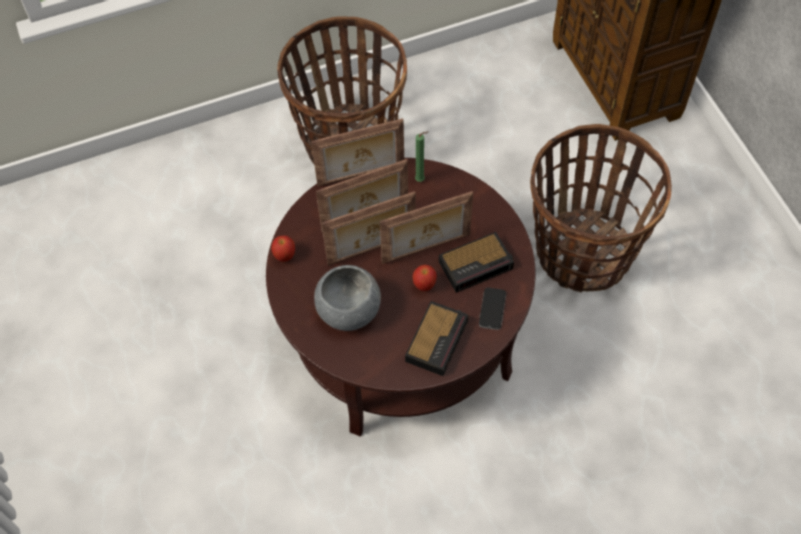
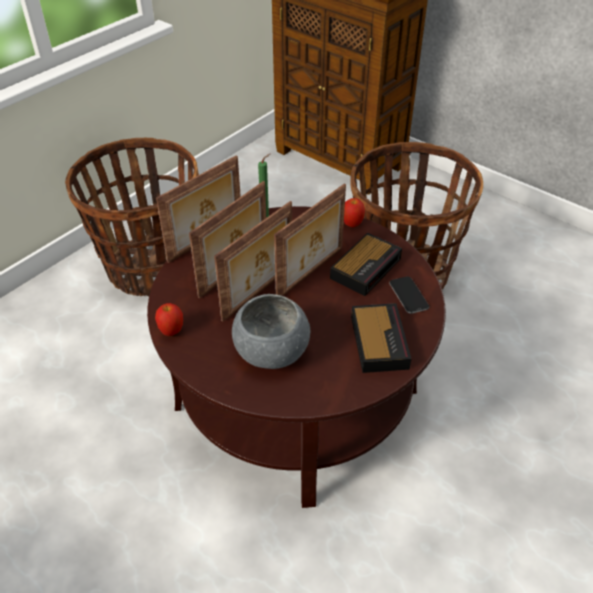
camera: 30 degrees left, 15 degrees down
(424, 285) = (331, 302): apple -> apple (352, 224)

